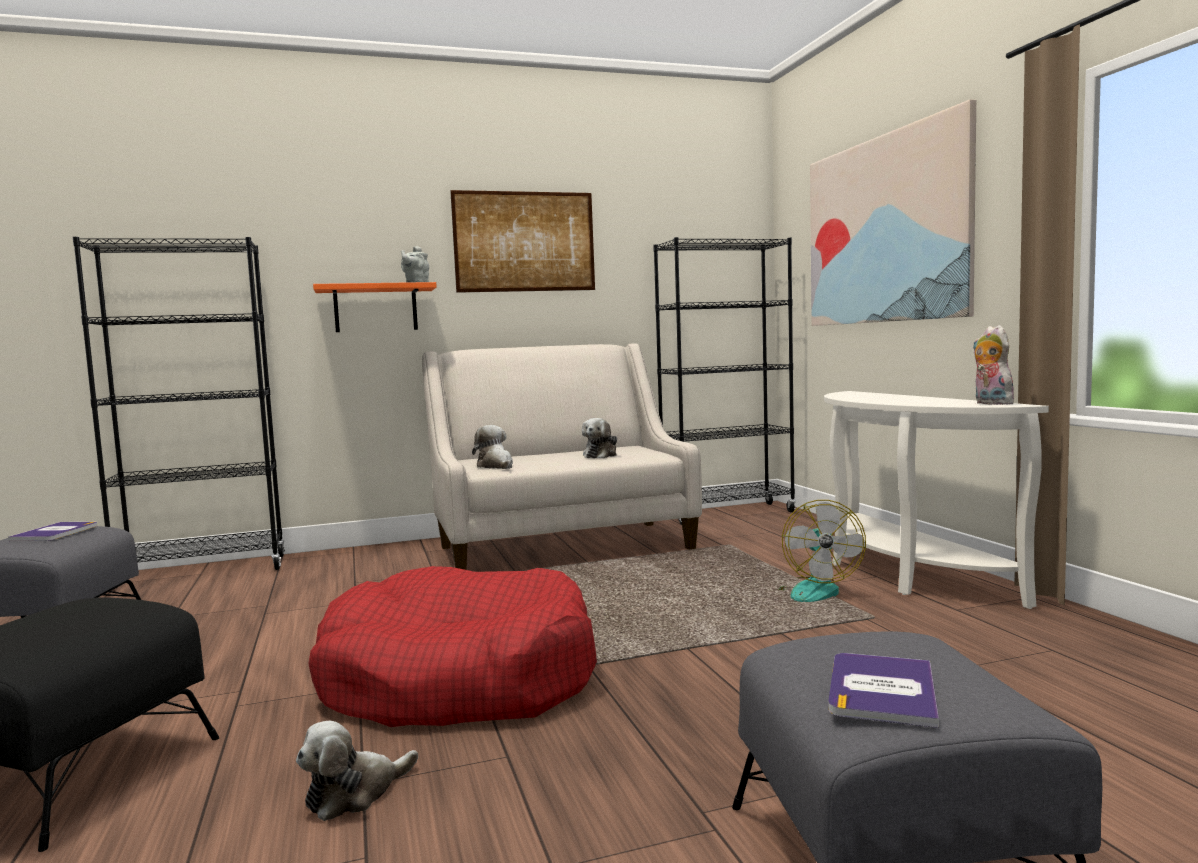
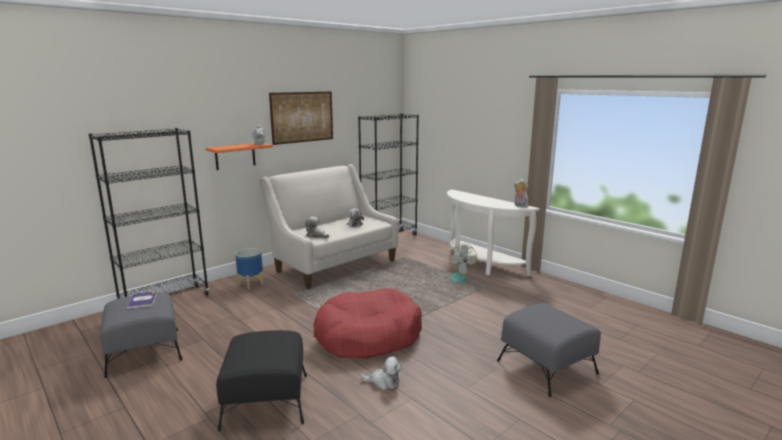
camera: 25 degrees left, 10 degrees up
(355, 793) = (383, 382): plush toy -> plush toy turned 105 degrees counterclockwise
(371, 561) = (251, 284): none -> planter
(881, 690) = (553, 324): book -> none
(885, 230) = (467, 122): picture -> none

